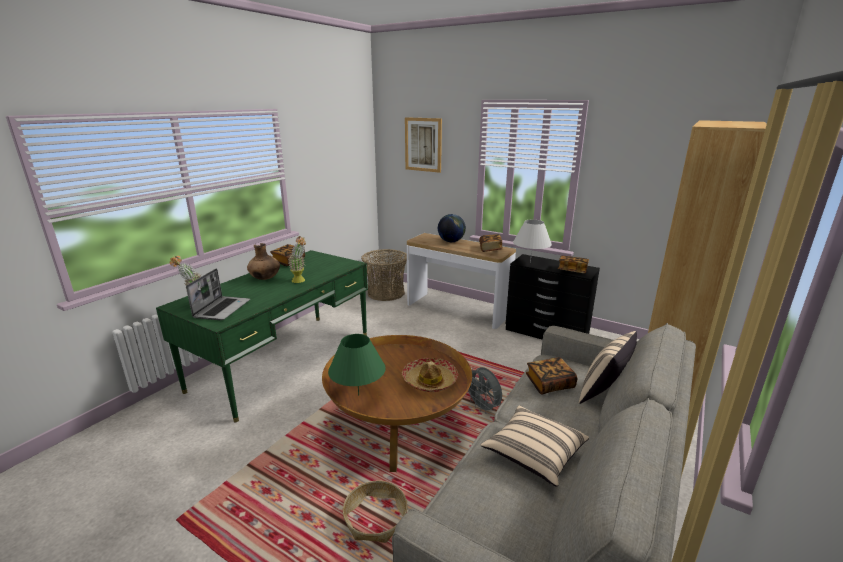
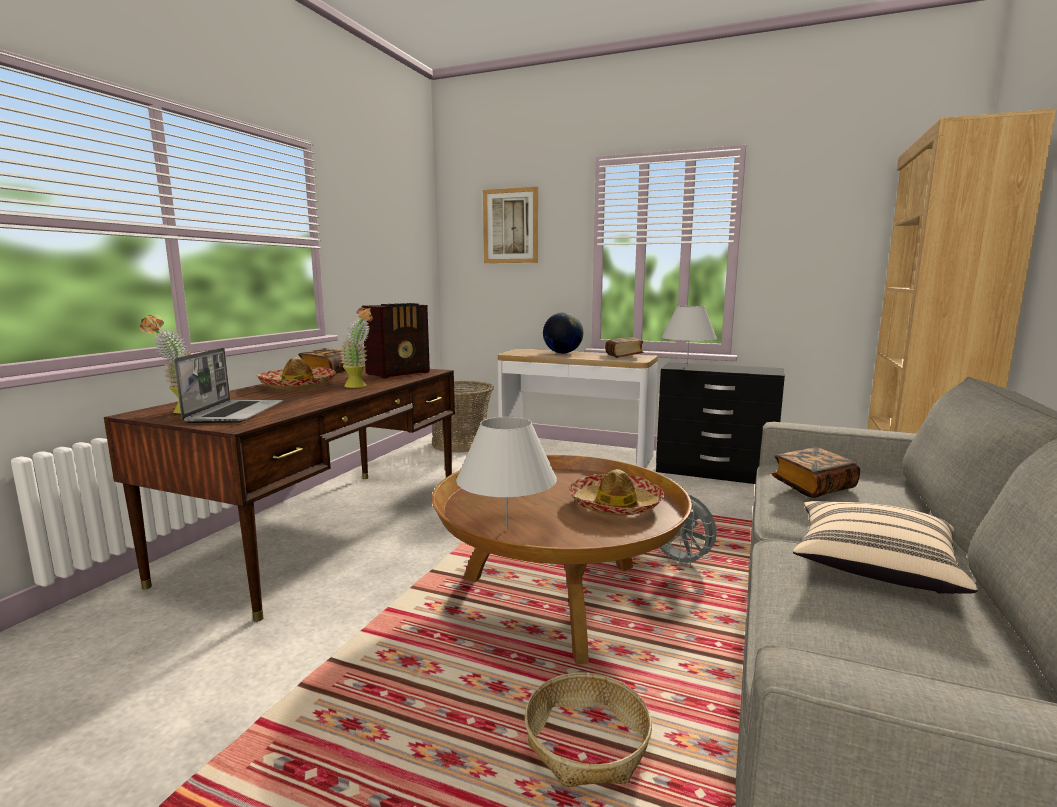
camera: 10 degrees left, 10 degrees down
(265, 278) = (297, 386): brown vase -> hat
(284, 361) = (325, 530): green desk -> brown desk
(331, 265) = (399, 373): none -> radio
(358, 395) = (507, 529): green table lamp -> white table lamp
(572, 271) = (751, 371): book -> none
(604, 393) = (900, 492): beige pillow -> none

